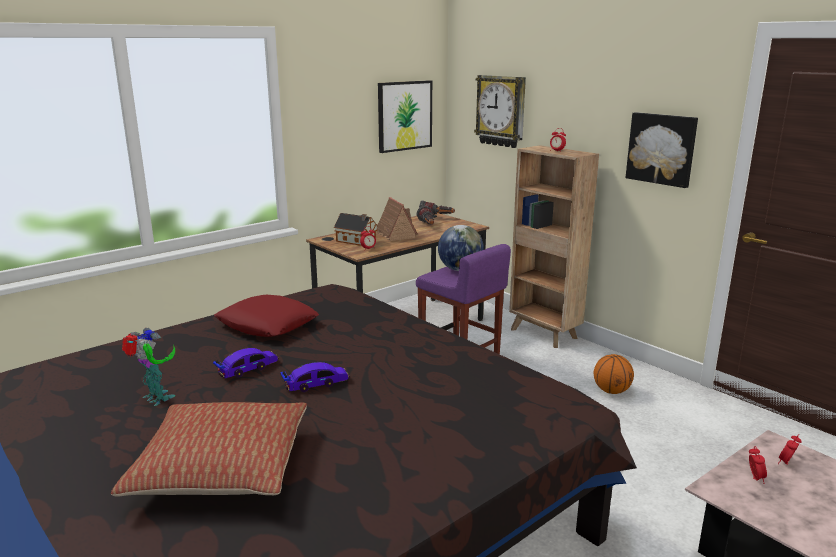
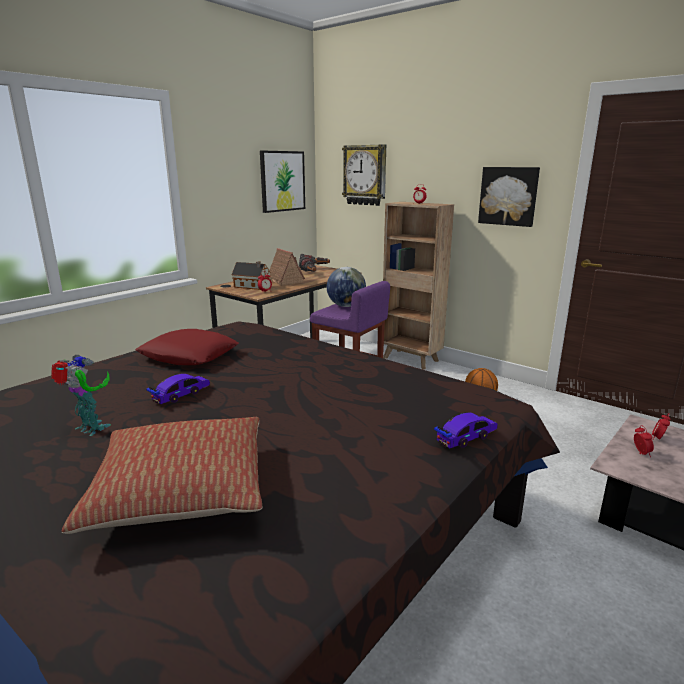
camera: 10 degrees left, 0 degrees up
(316, 384) = (254, 402): toy car -> toy car (466, 437)

